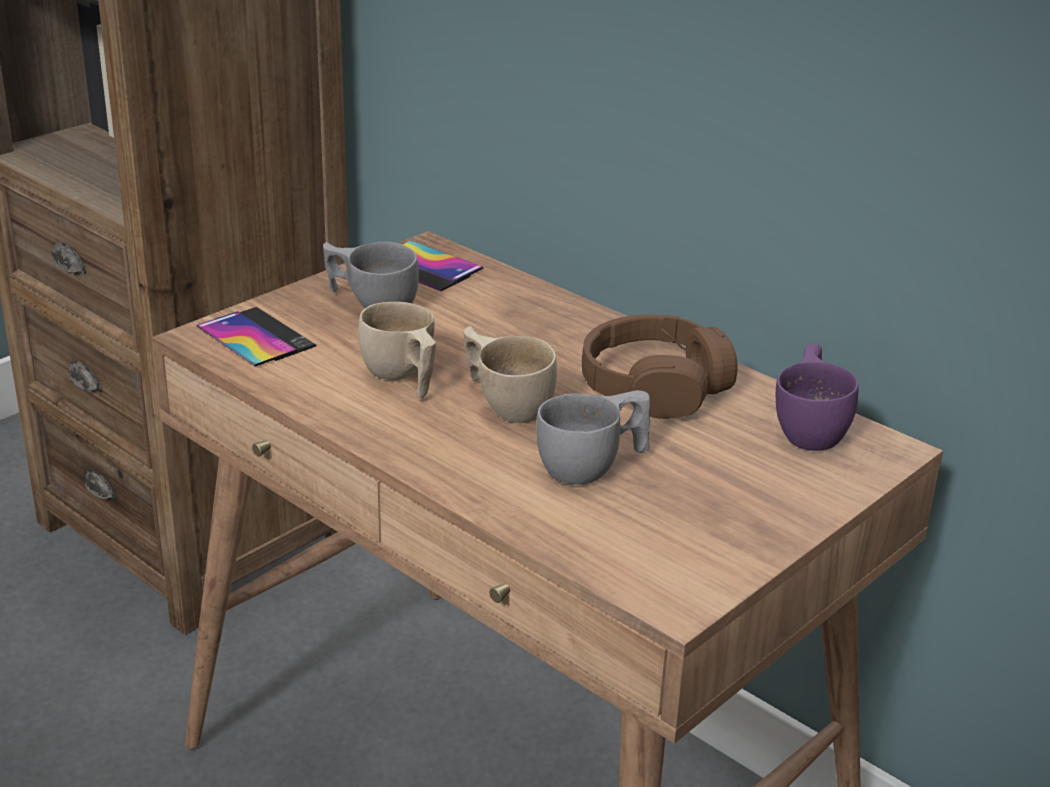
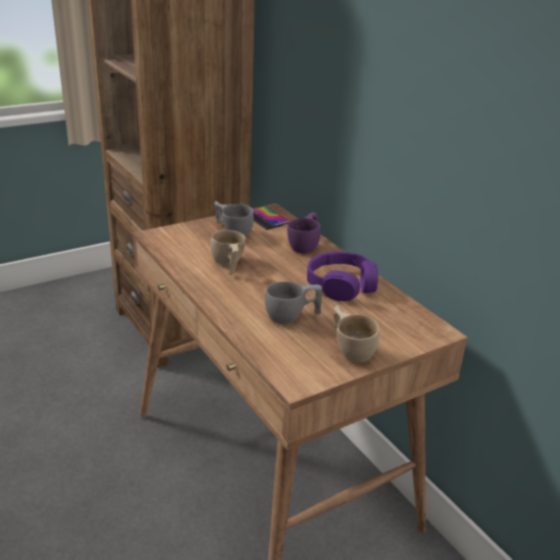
camera: 15 degrees right, 0 degrees up
(256, 337) = (175, 238): phone -> none
(506, 402) = (268, 282): beige cup -> beige cup (351, 349)
(654, 386) = (341, 285): brown headphones -> purple headphones
(812, 427) = (406, 316): purple cup -> purple cup (306, 245)

